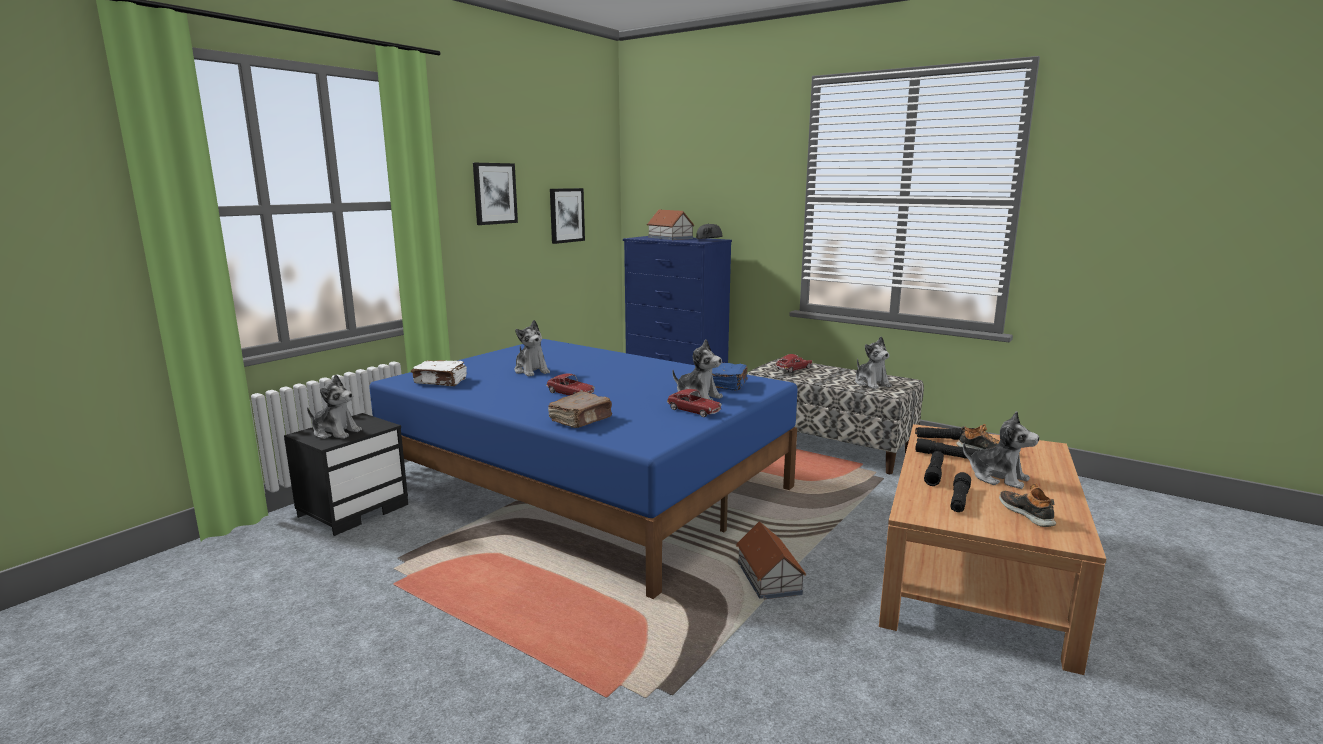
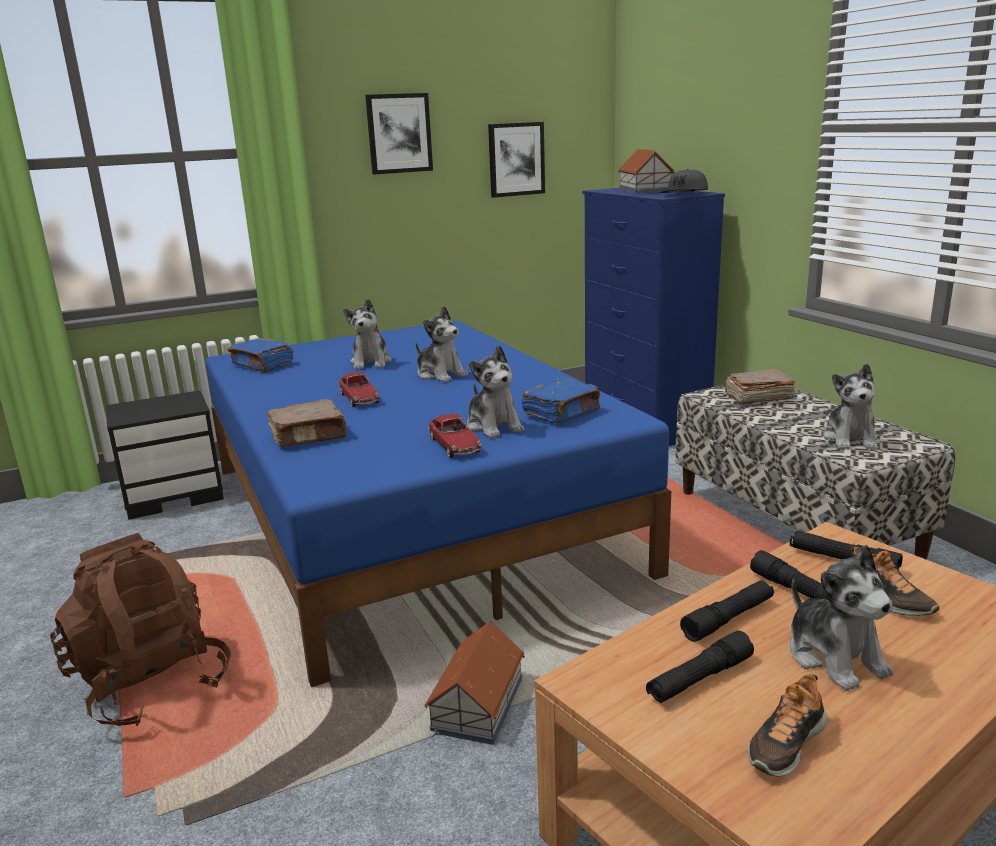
camera: 30 degrees right, 5 degrees up
(335, 432) = (145, 409): plush toy -> plush toy (440, 374)
(441, 382) = (263, 365): white book -> blue book
(526, 632) = (150, 684): none -> brown backpack
(793, 369) = (757, 397): toy car -> brown book
(1027, 513) = (786, 743): shoe -> shoe turned 150 degrees counterclockwise

